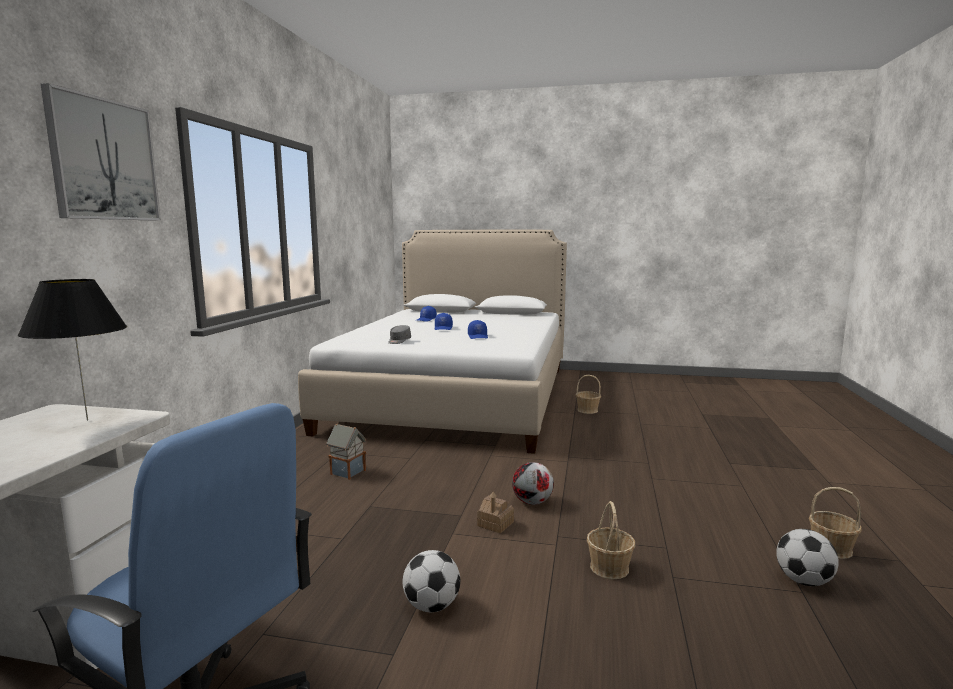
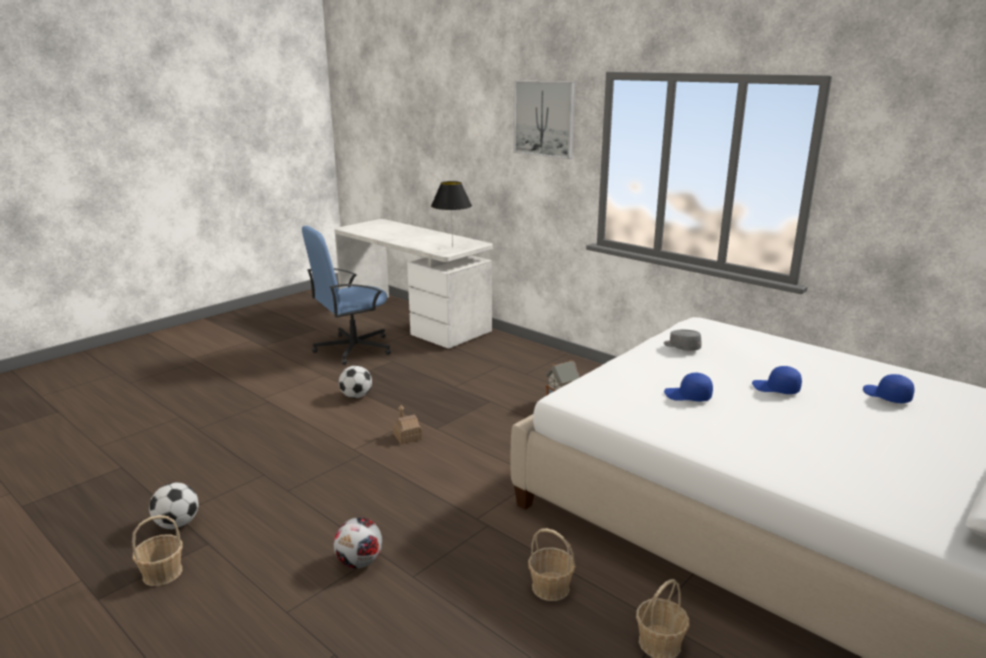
camera: 120 degrees right, 10 degrees up
(532, 502) = (419, 463): football -> football (360, 562)
(609, 567) = (305, 457): basket -> basket (550, 587)

